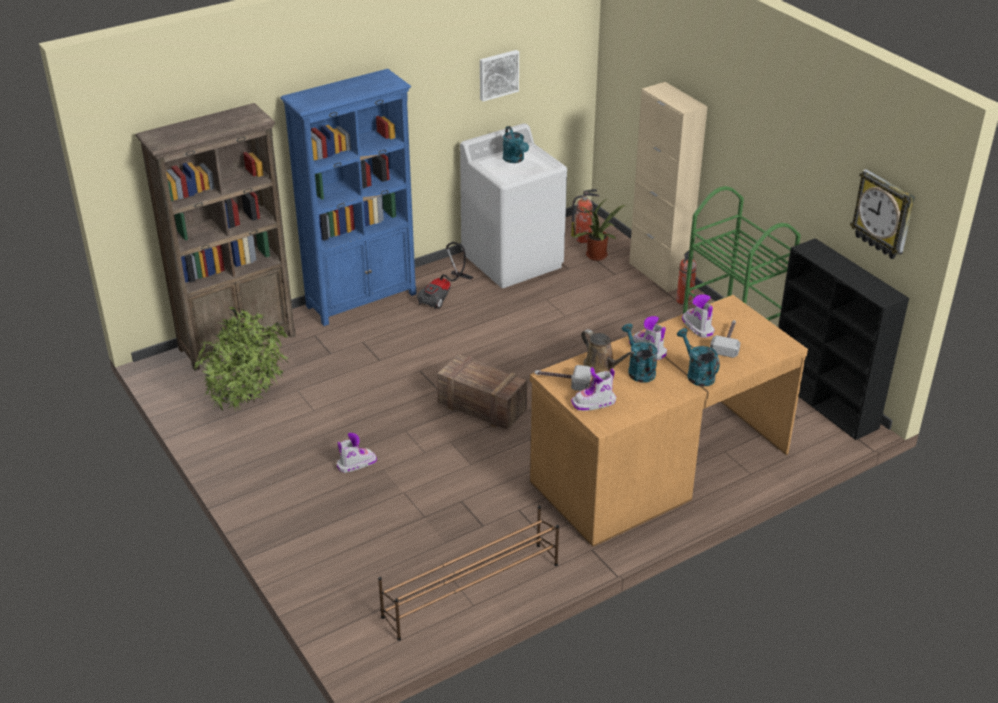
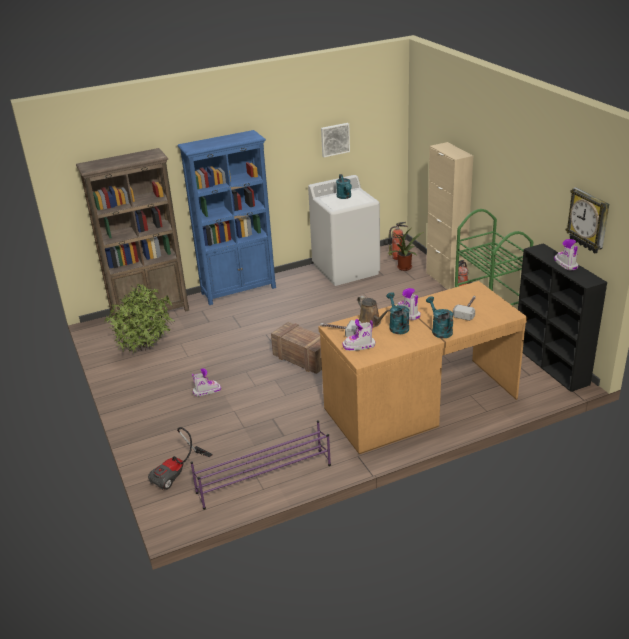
camera: 10 degrees right, 5 degrees down
(444, 295) = (294, 289): vacuum cleaner -> vacuum cleaner (178, 474)
(470, 590) = (263, 478): brown shoe rack -> purple shoe rack
(697, 327) = (447, 300): boot -> boot (565, 264)

